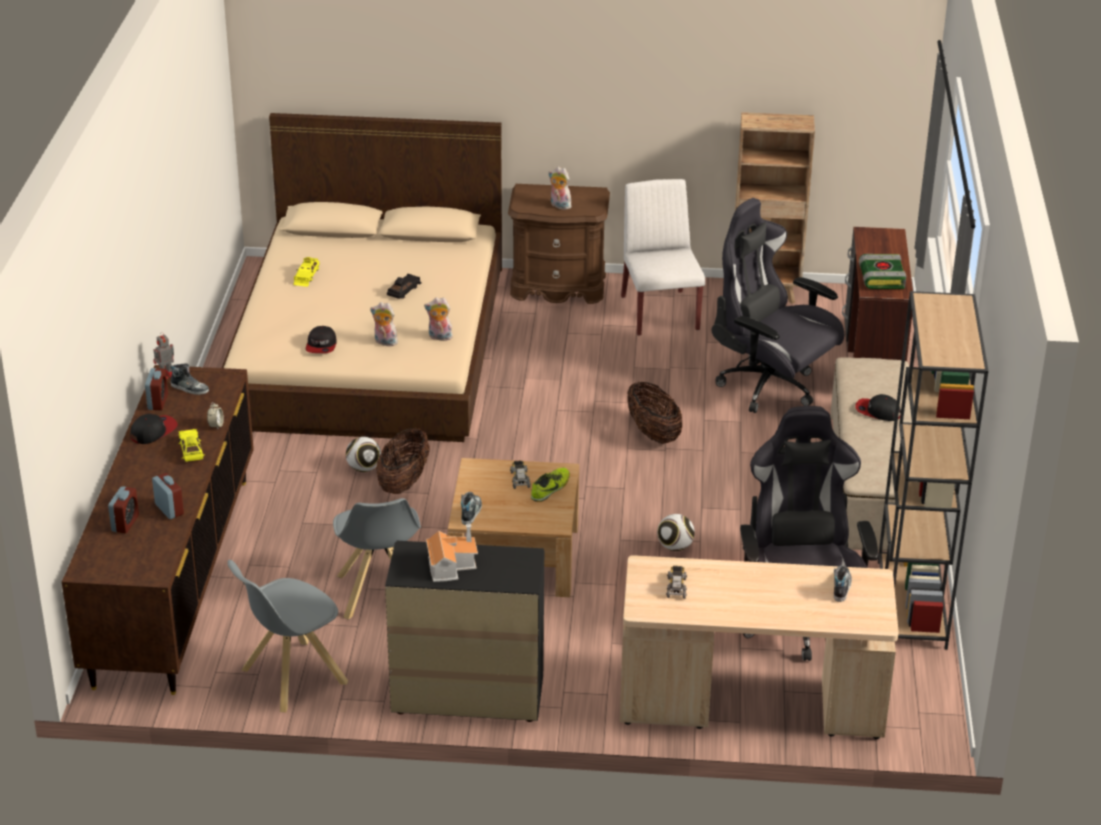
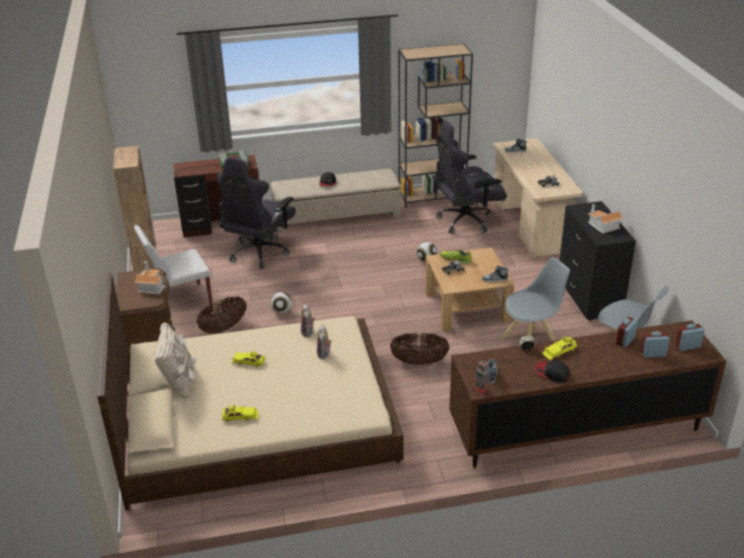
camera: 105 degrees left, 0 degrees up
(158, 402) = (517, 383): alarm clock -> alarm clock (688, 346)
(321, 345) = (342, 380): cap -> none
(364, 468) = (413, 381): football -> football (282, 311)
(396, 247) = (180, 381): none -> beige pillow
(404, 290) = (248, 362): black toy car -> yellow toy car
(559, 206) = (150, 286): plush toy -> toy house
(653, 433) = (322, 282): basket -> basket (223, 328)

